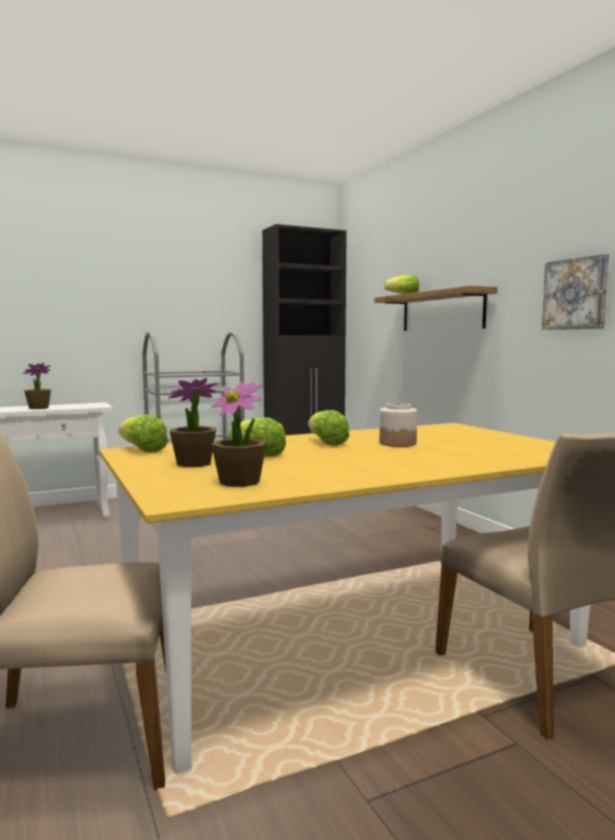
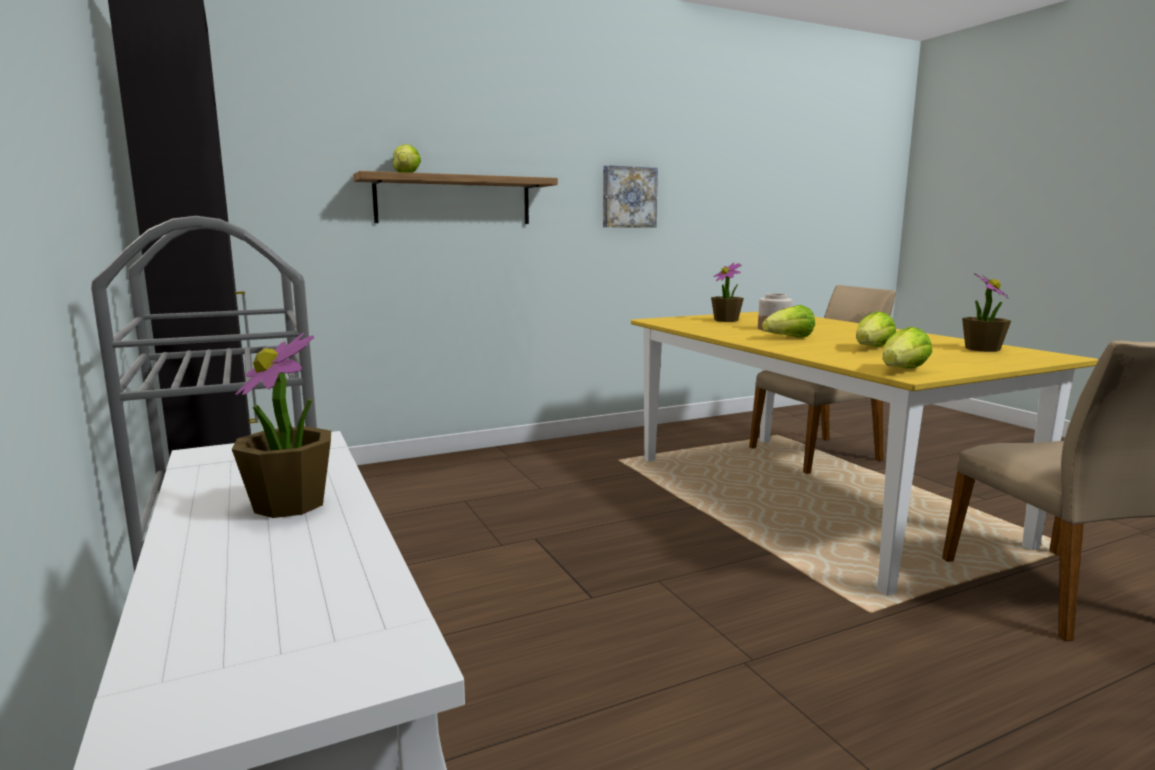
camera: 90 degrees left, 5 degrees up
(194, 463) = (939, 357): potted plant -> potted plant (726, 320)

